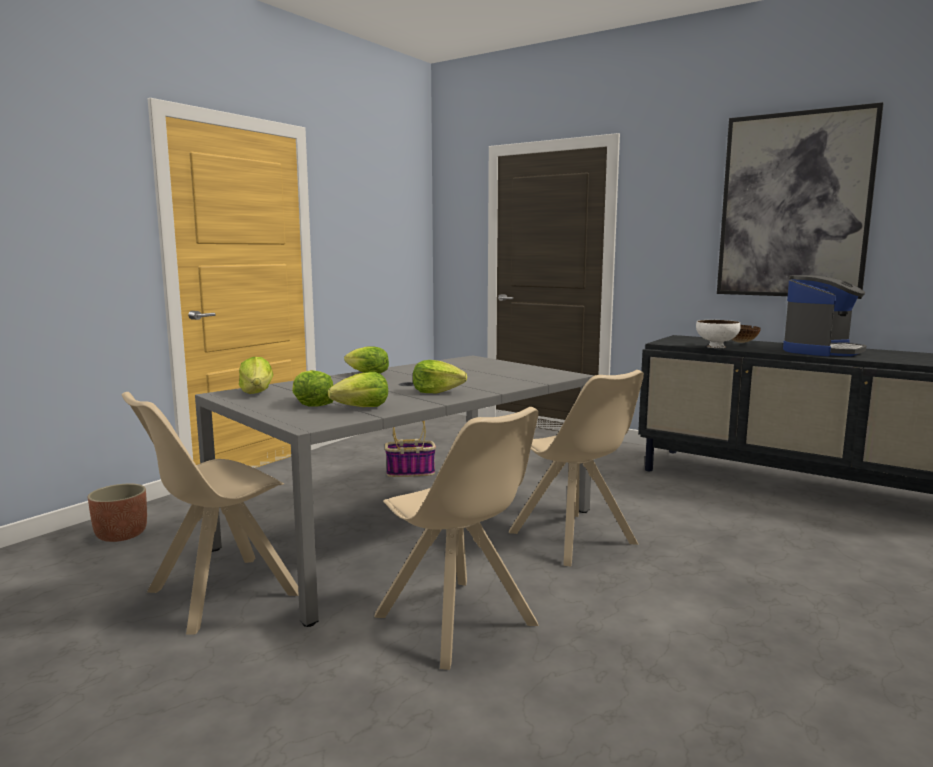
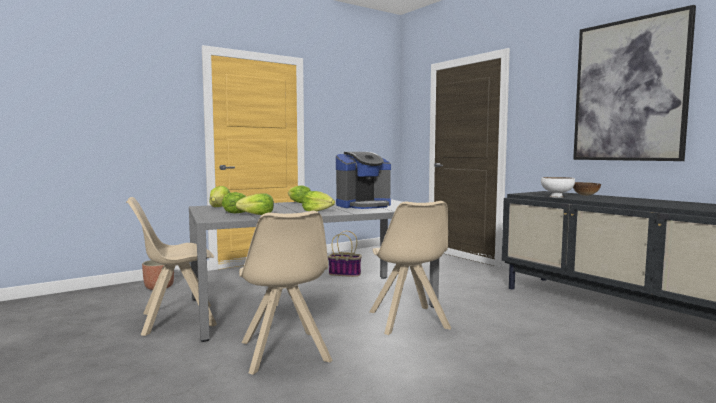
camera: 20 degrees right, 5 degrees down
(821, 351) = (640, 201): coffee machine -> coffee machine (363, 205)

